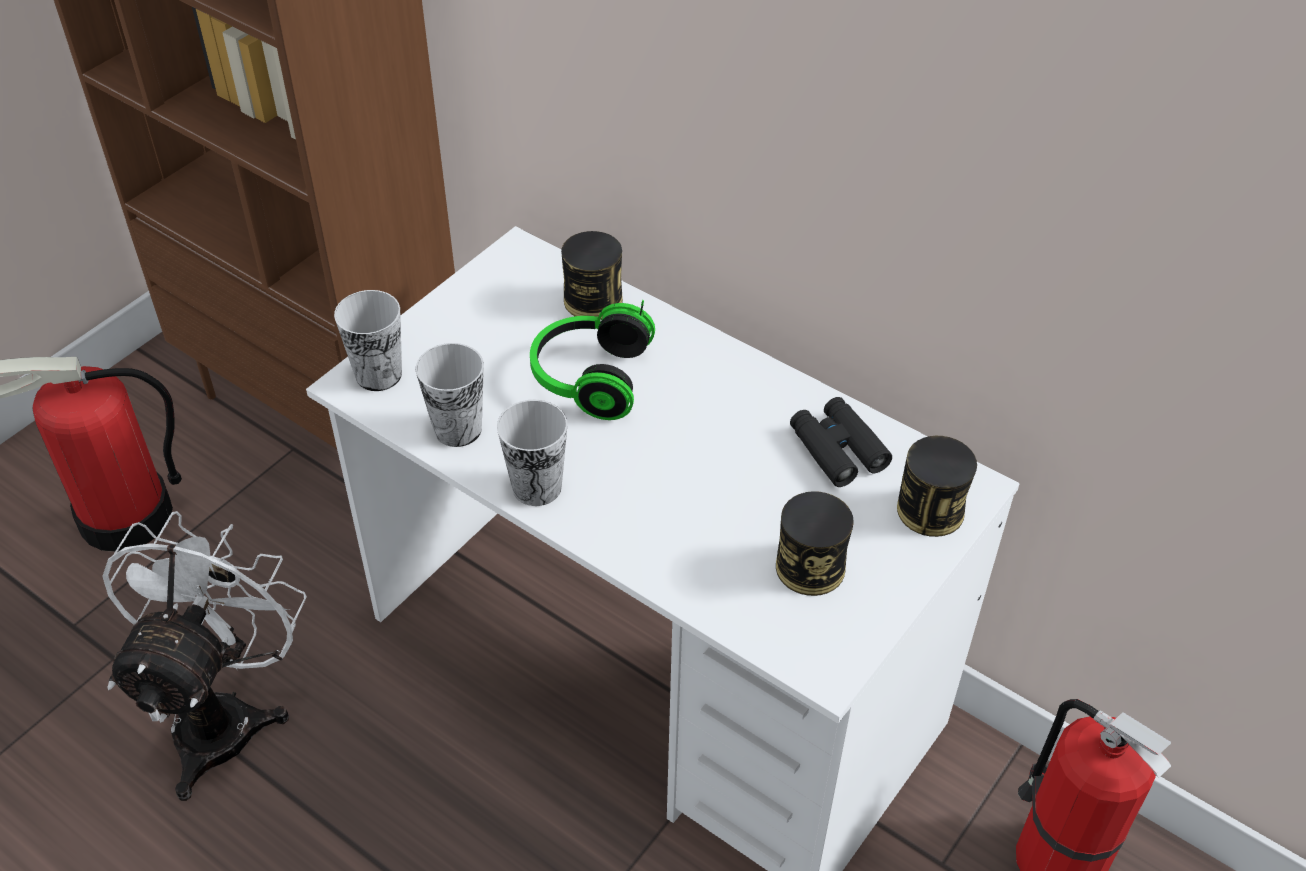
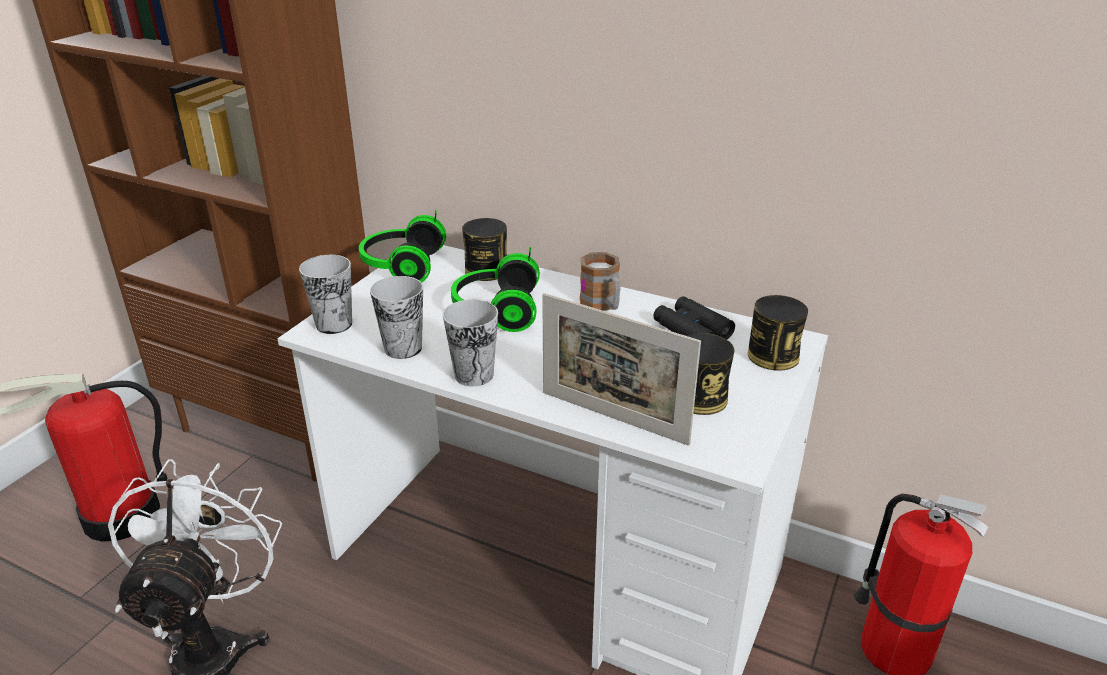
camera: 10 degrees left, 15 degrees down
(481, 278) = (401, 266): none -> headphones
(692, 582) = (613, 417): none -> picture frame
(732, 387) = (602, 305): none -> mug

